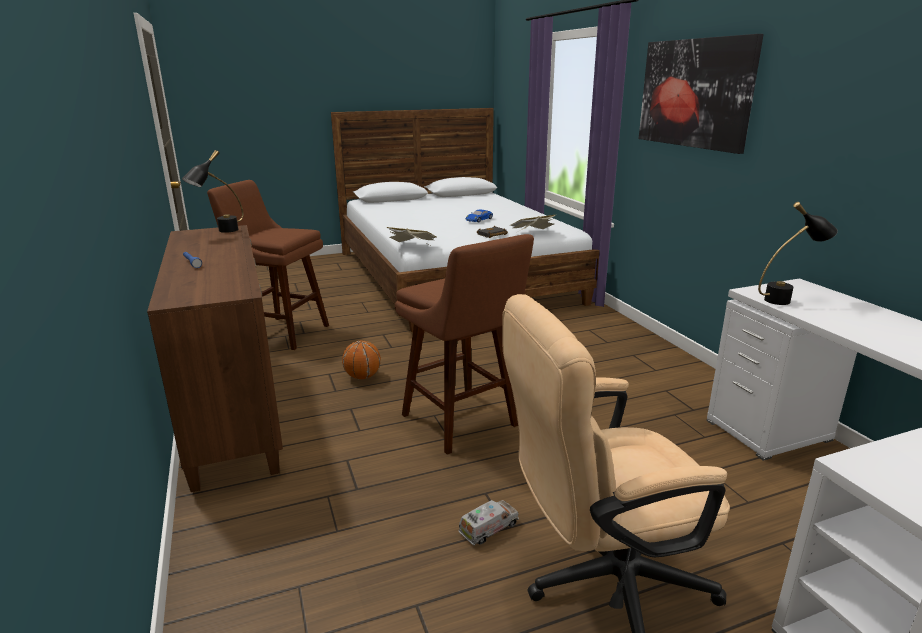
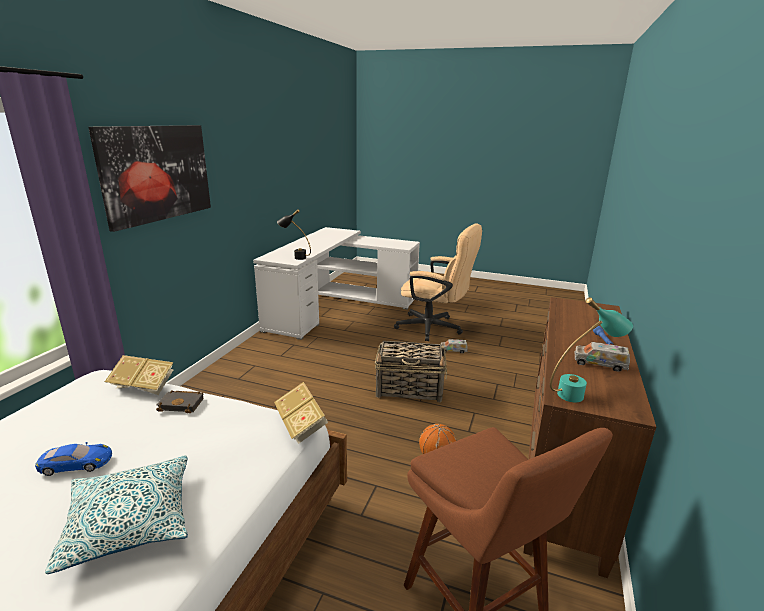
camera: 140 degrees left, 0 degrees up
(201, 248) = (599, 363): none -> toy truck
(220, 232) = (580, 393): black table lamp -> turquoise table lamp
(421, 220) = (129, 521): none -> pillow
(462, 423) = (410, 389): brown stool -> basket

